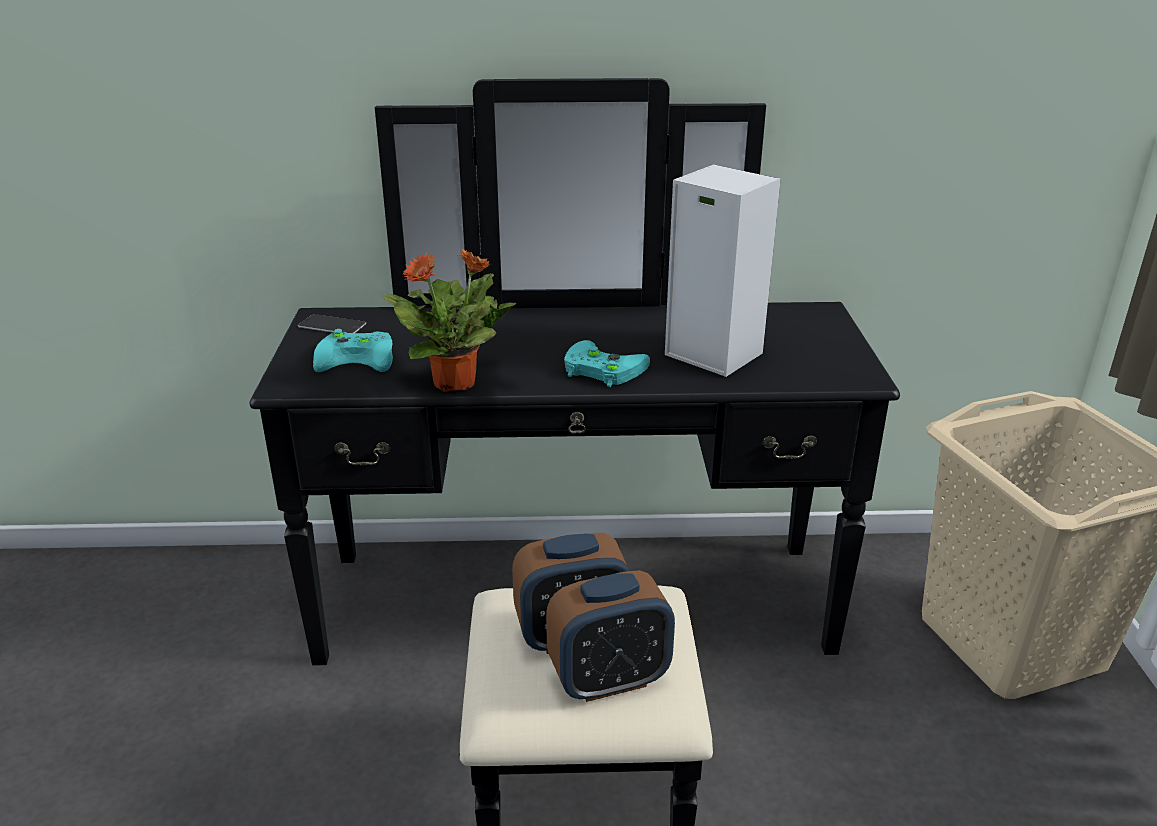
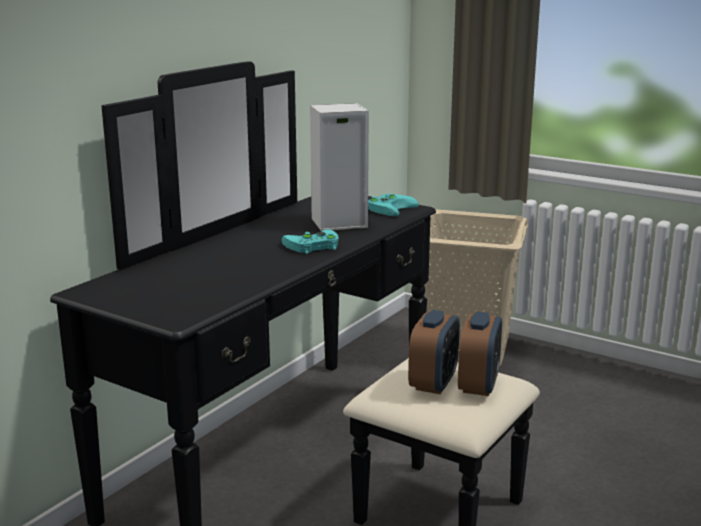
camera: 55 degrees left, 10 degrees down
(332, 325) = (107, 291): phone -> none
(359, 357) = (176, 293): turquoise game controller -> turquoise game controller (390, 208)
(456, 382) = (264, 278): potted plant -> none

